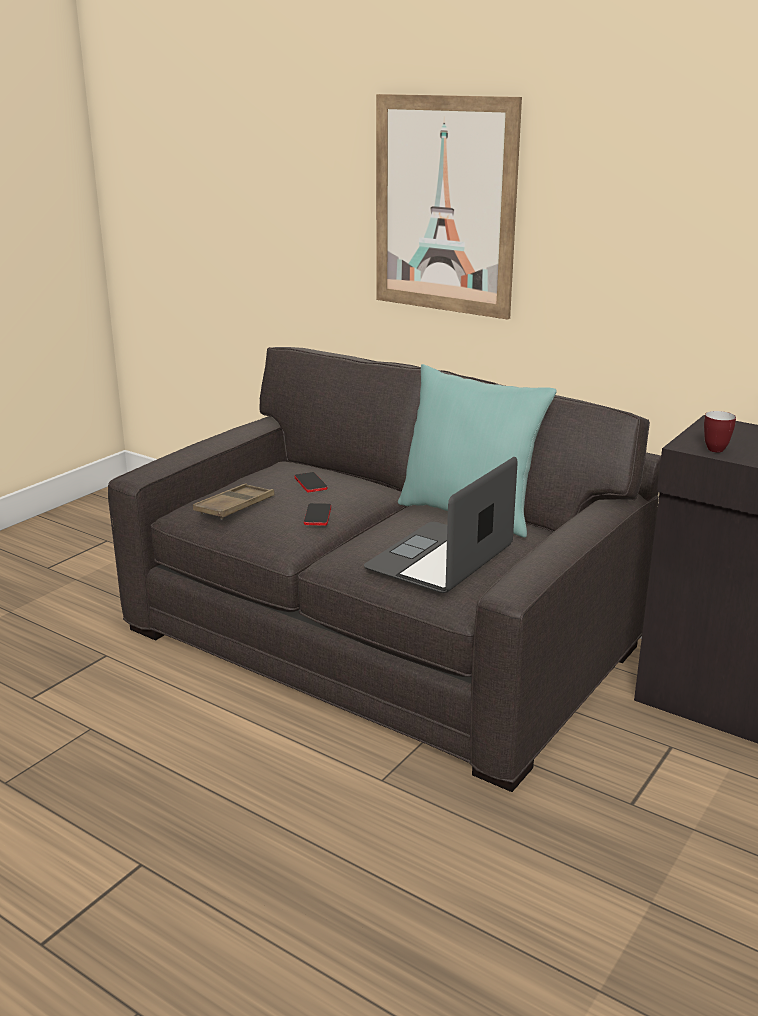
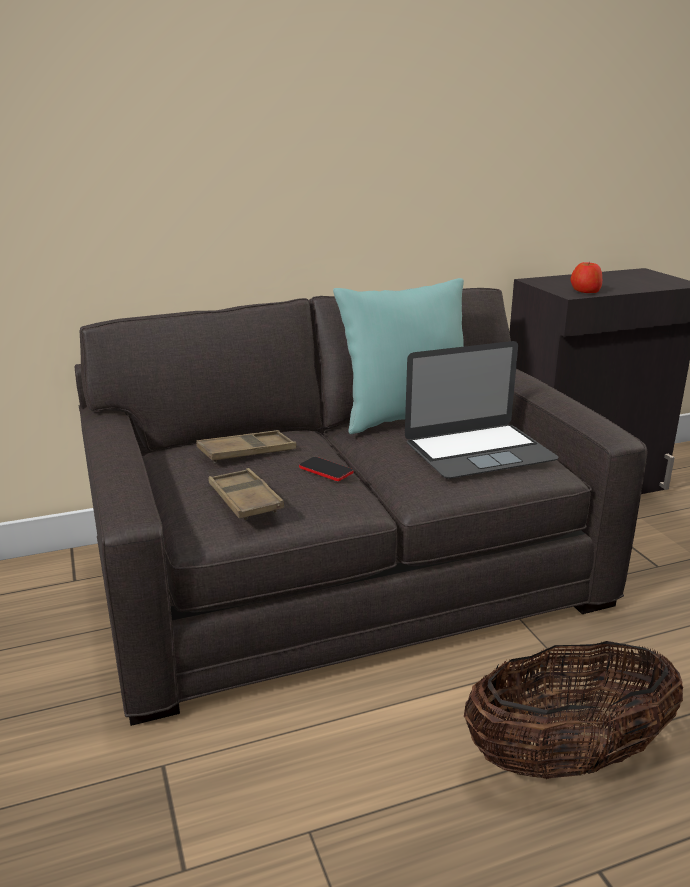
camera: 55 degrees left, 0 degrees up
(252, 818) = (566, 758): none -> basket
(310, 483) = (247, 452): phone -> brown tray
(440, 558) = (479, 451): laptop -> laptop turned 90 degrees counterclockwise
(444, 206) = (261, 130): picture -> none
(715, 448) = (585, 291): mug -> apple

